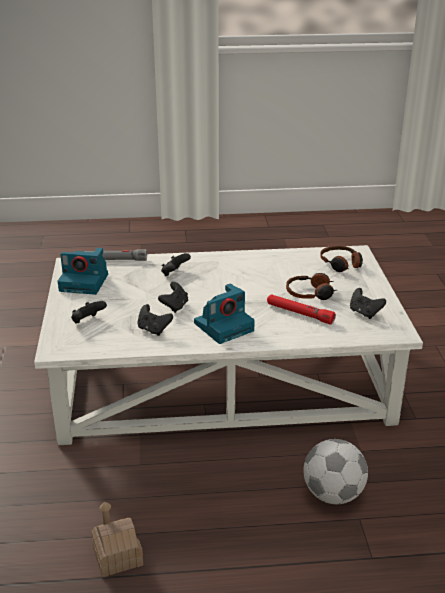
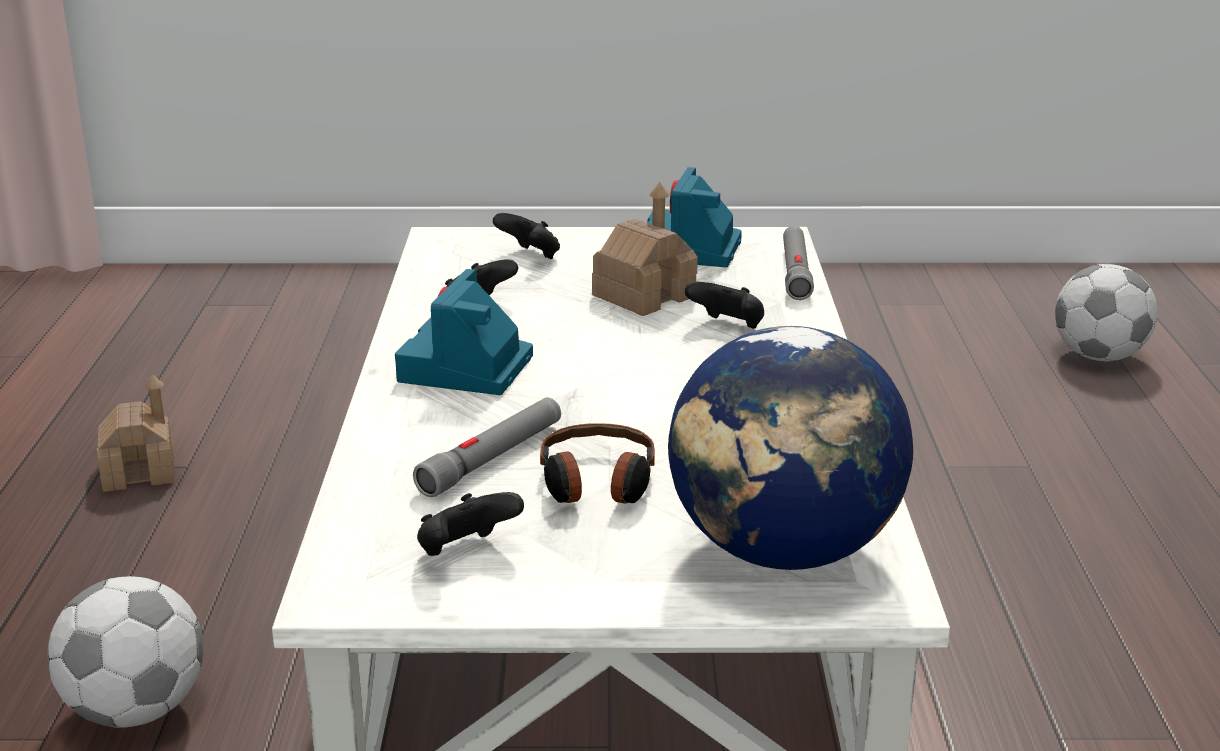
camera: 95 degrees right, 5 degrees down
(29, 265) = (1099, 357): none -> football
(141, 291) = (644, 296): none -> toy house
(175, 306) = (568, 325): black game controller -> none
(224, 326) = (466, 370): camera -> camera turned 45 degrees clockwise
(299, 313) = (493, 458): red flashlight -> grey flashlight
(341, 264) = (783, 552): headphones -> globe

